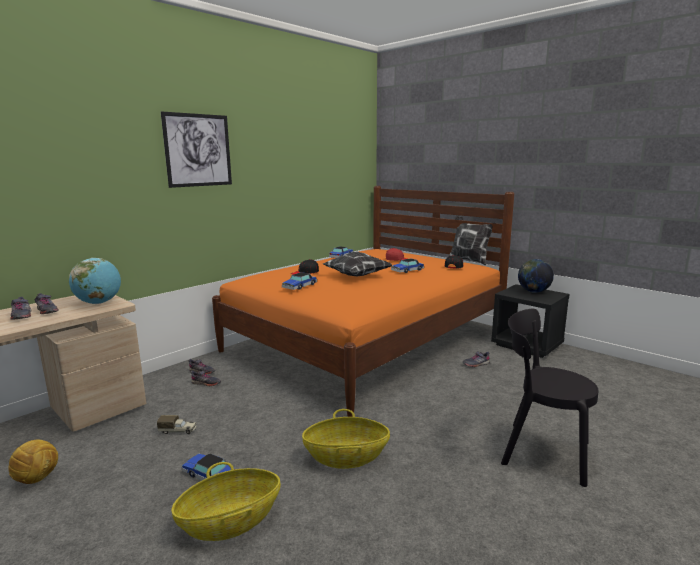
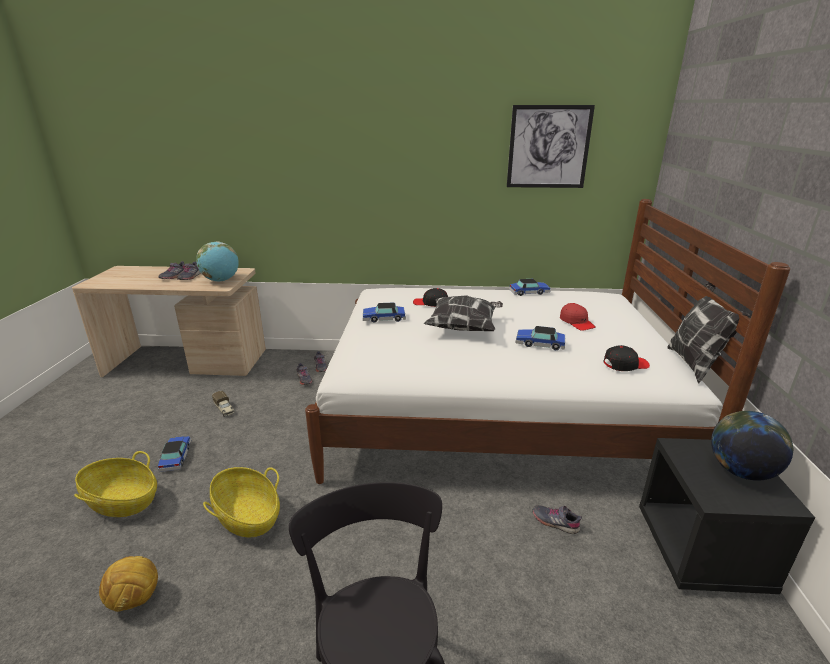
camera: 50 degrees right, 10 degrees up
(38, 478) = (136, 396): football -> football (136, 600)
(198, 150) = (353, 141): picture -> picture (548, 147)
(367, 341) = (494, 411): orange bed -> white bed

